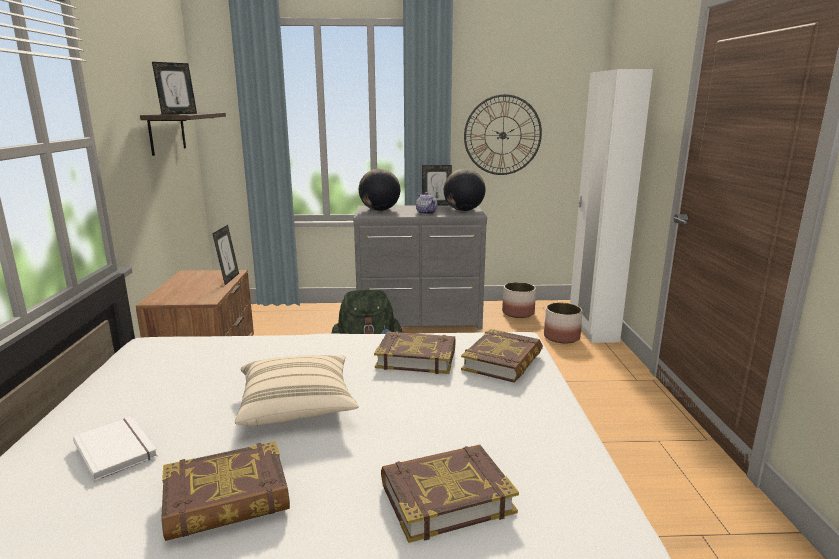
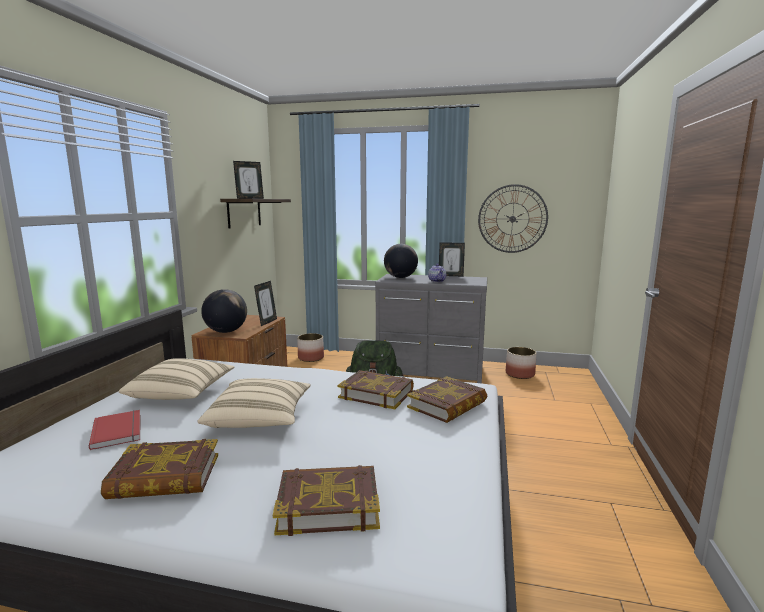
camera: 15 degrees right, 5 degrees down
(118, 448) = (119, 431): white book -> red book
(168, 387) = (181, 394): none -> beige pillow
(463, 210) = (470, 280): globe -> globe (226, 331)
(561, 337) = (552, 398): planter -> planter (311, 358)
(592, 328) = (585, 394): white wardrobe -> none

